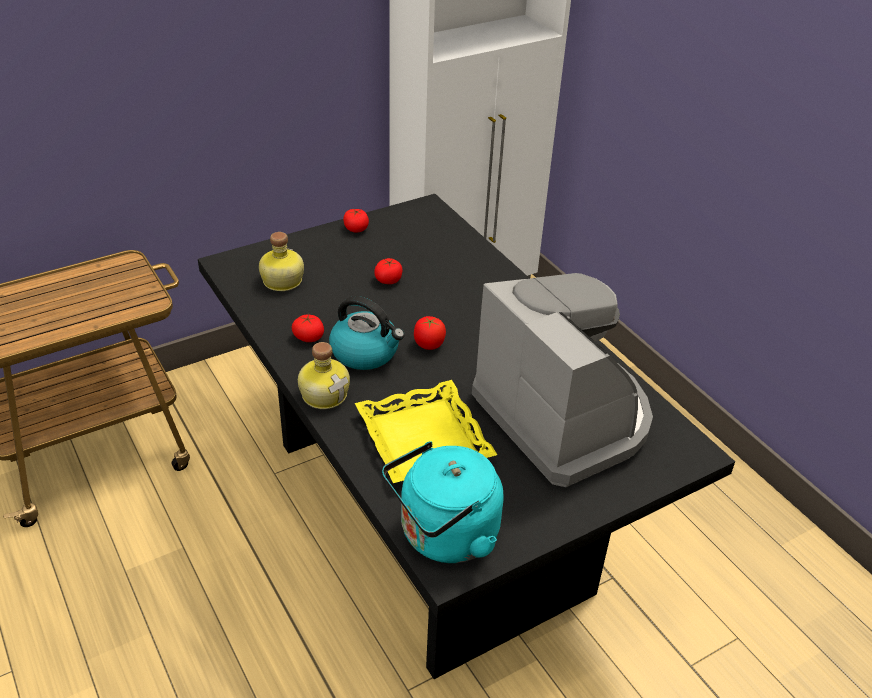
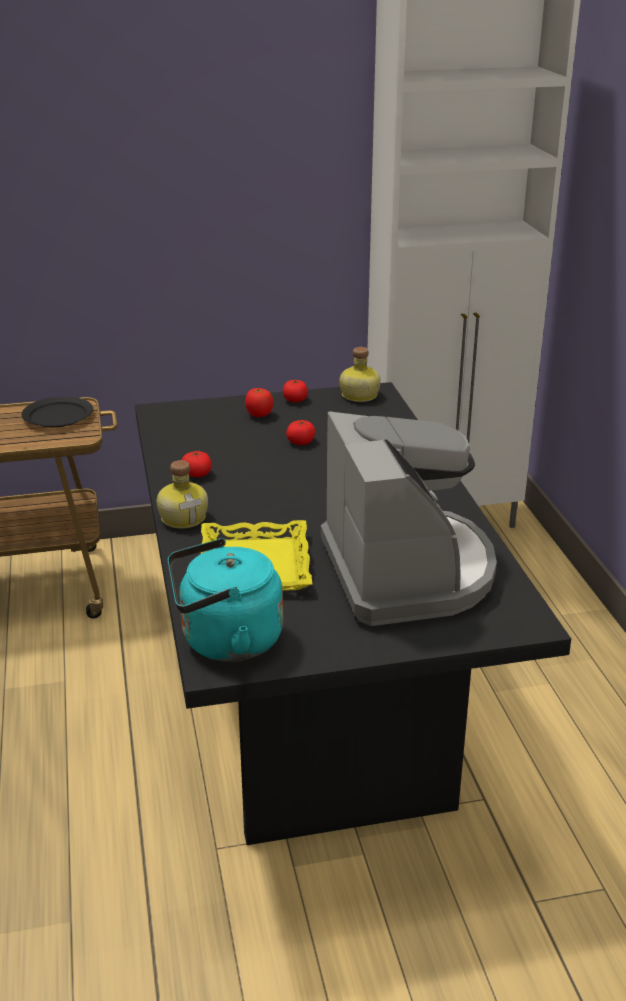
camera: 20 degrees right, 10 degrees down
(109, 279) = (57, 415): none -> black plate
(281, 281) = (199, 430): bottle -> bottle (358, 395)
(366, 352) = (243, 493): kettle -> none
(429, 345) = (307, 496): tomato -> tomato (259, 415)

